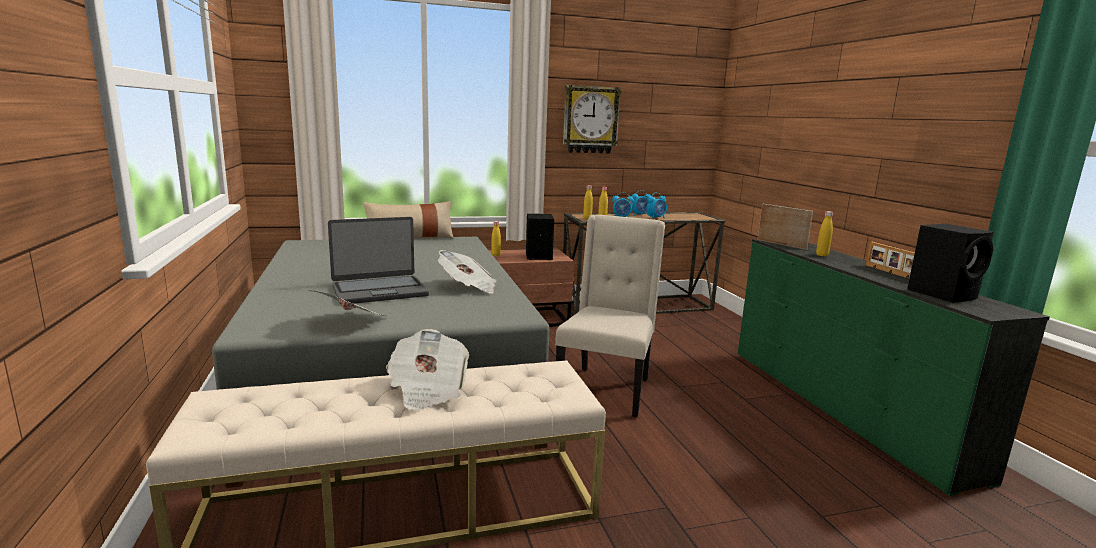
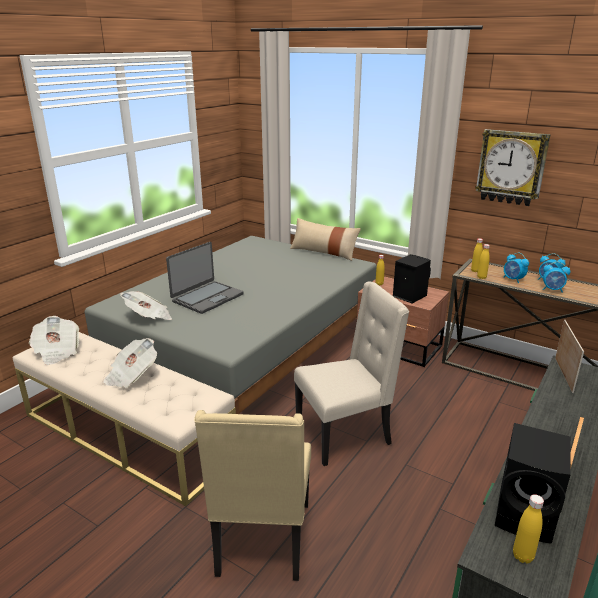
camera: 50 degrees right, 10 degrees up
(379, 291) = (207, 298): laptop -> laptop turned 75 degrees counterclockwise
(468, 287) = (255, 313): newspaper -> newspaper (57, 351)
(703, 492) = (262, 540): none -> beige chair
(822, 255) = (564, 407): yellow bottle -> yellow bottle (522, 556)

